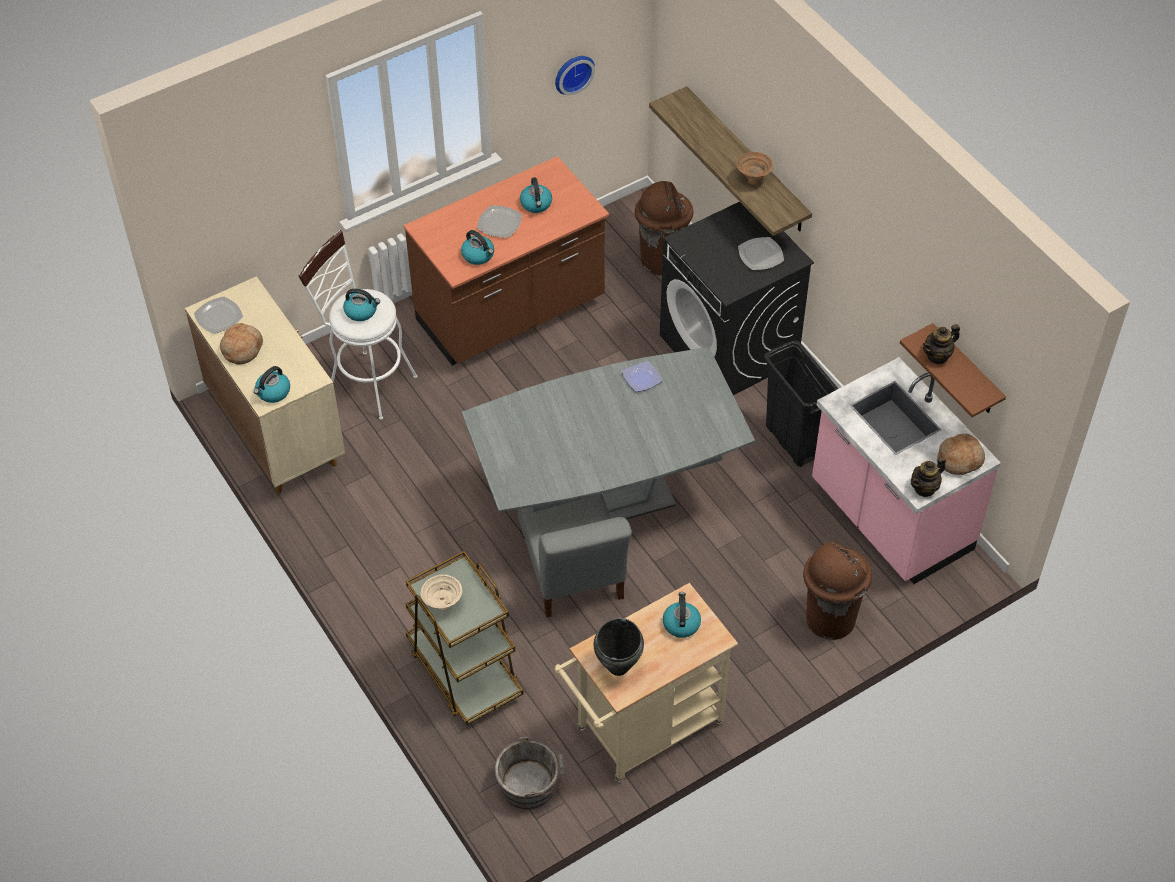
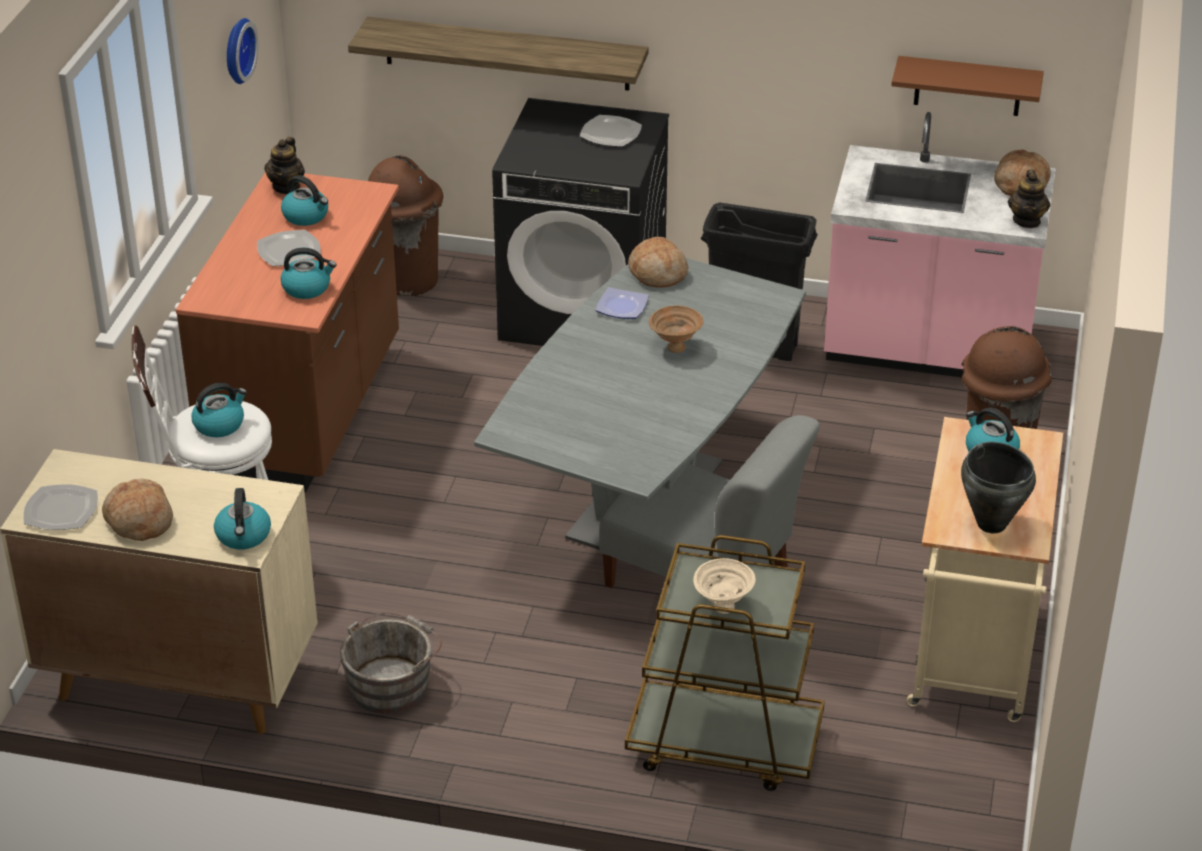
camera: 45 degrees left, 15 degrees down
(531, 784) = (939, 788): grey bucket -> grey bucket (392, 683)
(690, 369) = (657, 273): none -> bread
(752, 180) = (551, 51): brown bowl -> brown bowl (675, 348)
(938, 356) = (942, 74): teapot -> teapot (286, 187)

